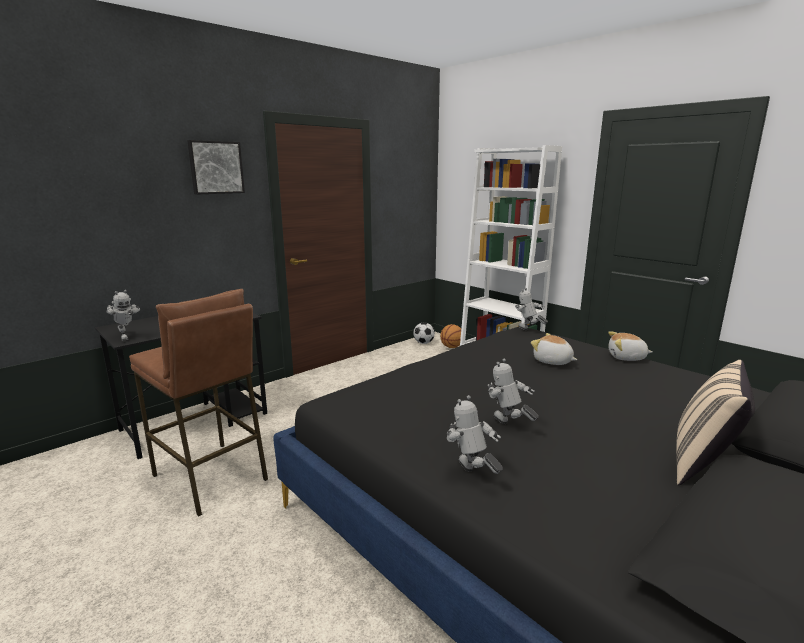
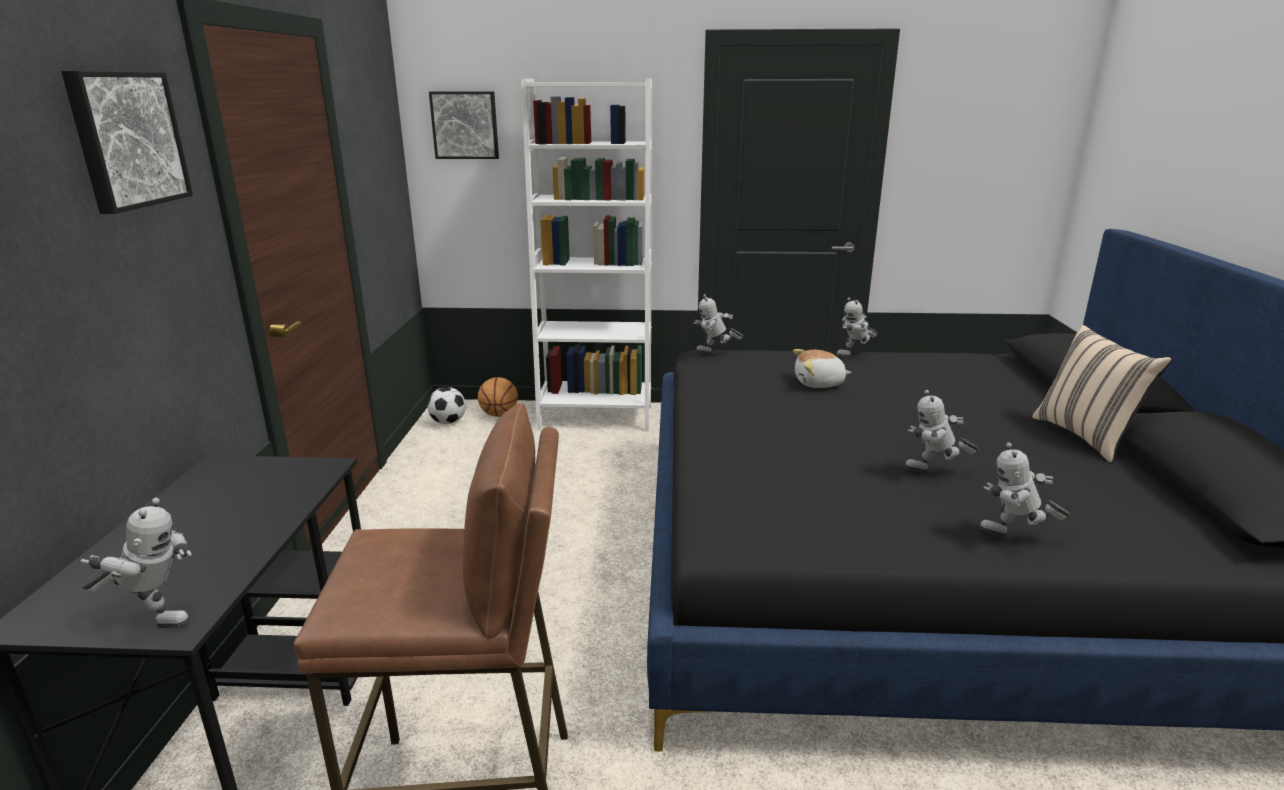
camera: 45 degrees left, 5 degrees up
(464, 176) = (465, 125): none -> picture
(626, 358) = (855, 356): plush toy -> toy robot

